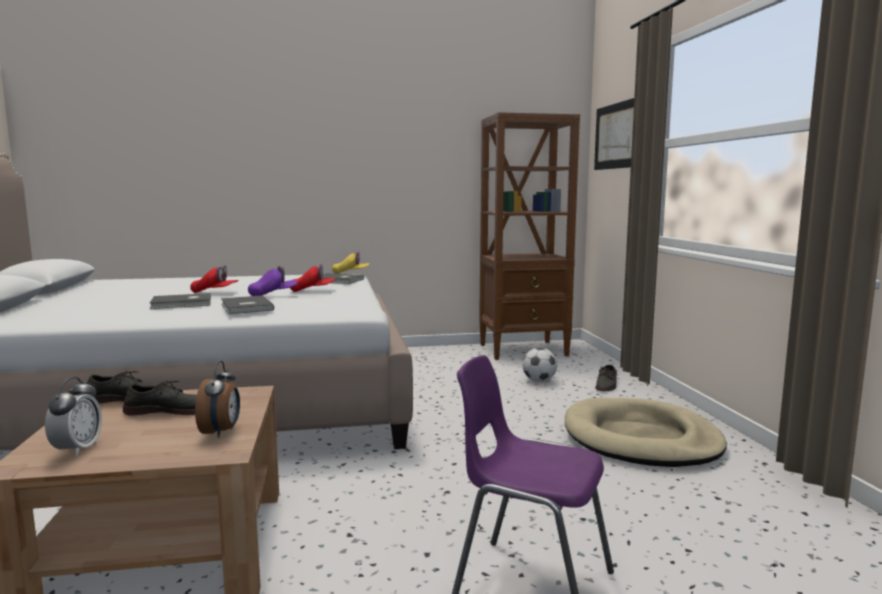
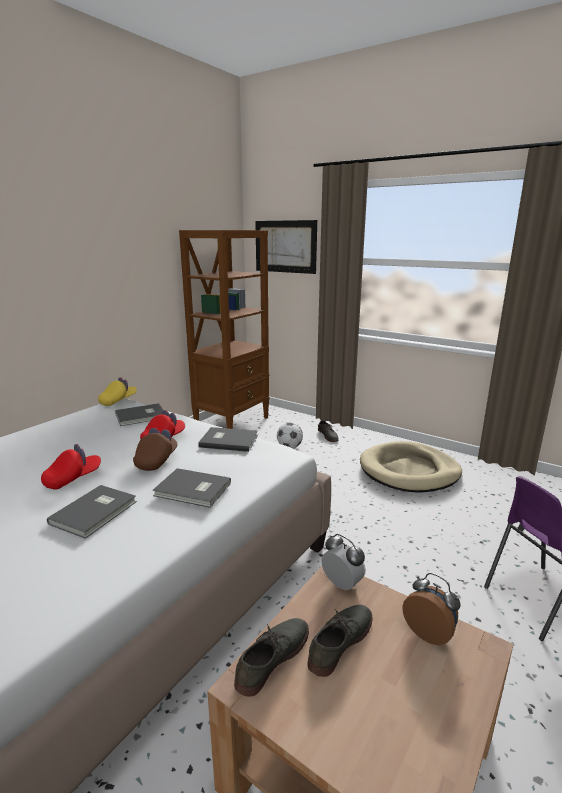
camera: 45 degrees left, 10 degrees up
(77, 449) = (405, 747): alarm clock -> alarm clock (342, 584)
(273, 295) = (156, 460): purple cap -> brown cap
(345, 298) = (228, 440): none -> grey book

